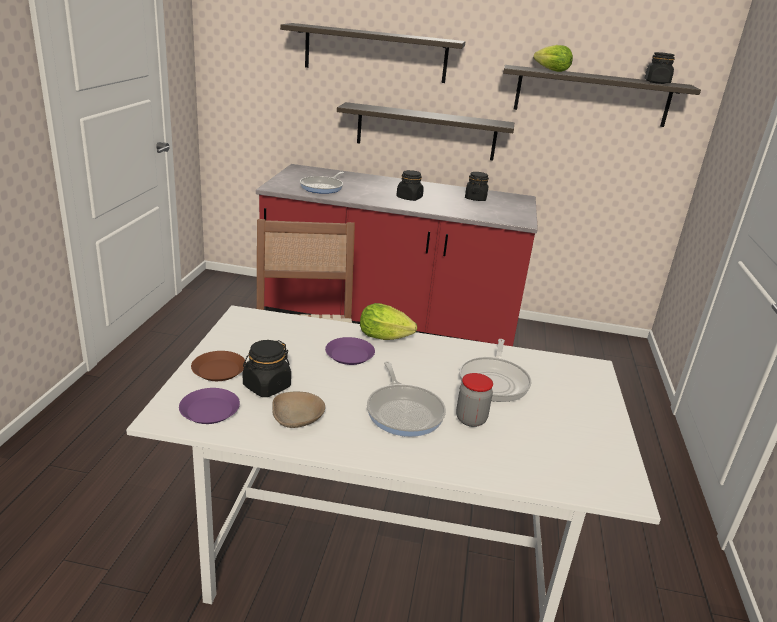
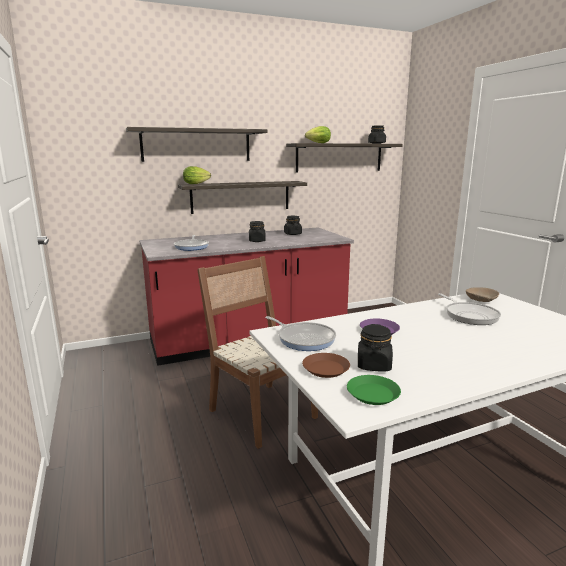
camera: 30 degrees left, 10 degrees down
(210, 410) = (372, 394): purple plate -> green plate
(297, 419) = (429, 374): beige bowl -> beige bowl (481, 299)
(387, 338) = (378, 315): lettuce -> lettuce (197, 184)
(404, 411) = (467, 346): frying pan -> frying pan (304, 339)
(471, 419) = (500, 336): jar -> none

